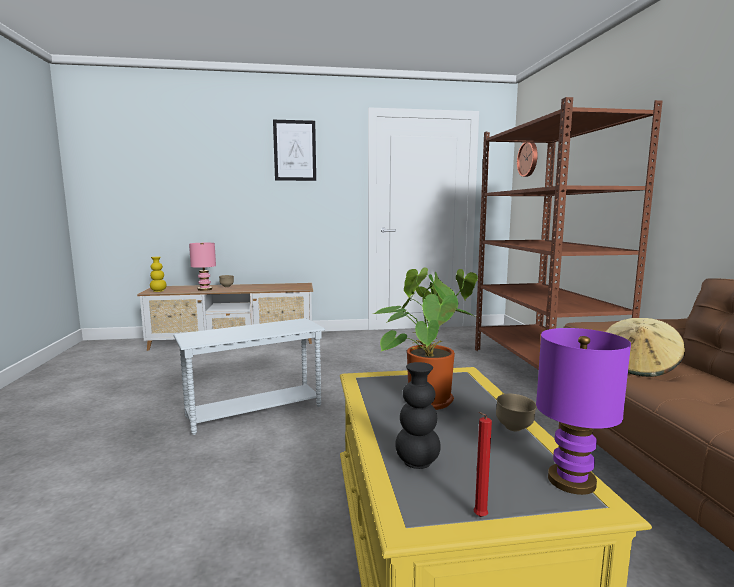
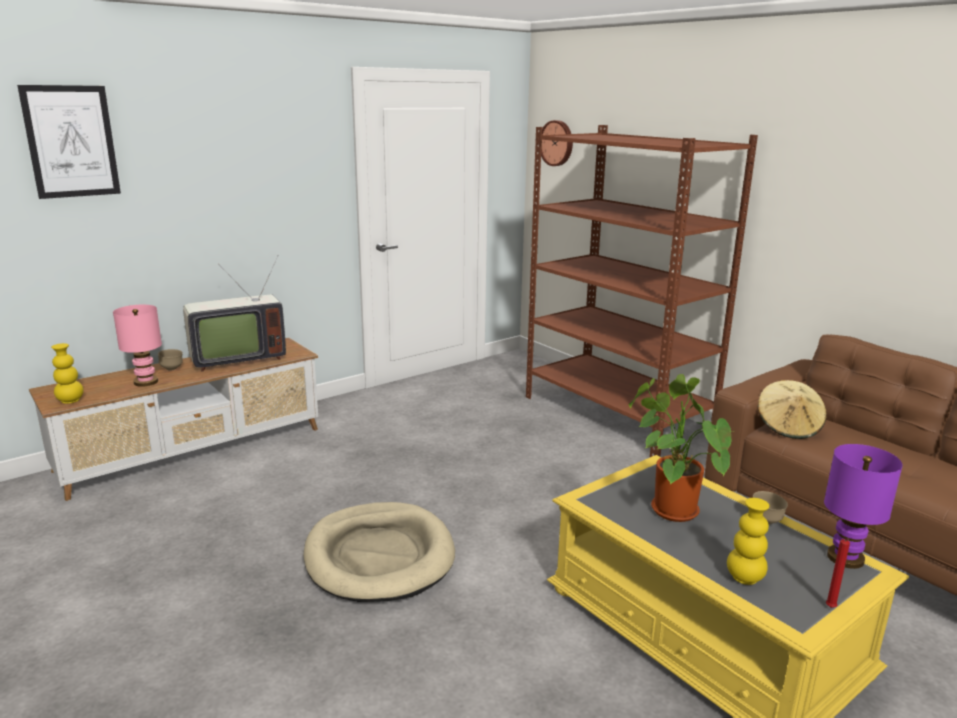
camera: 30 degrees left, 10 degrees up
(254, 411) = (379, 556): white side table -> beige dog bed
(266, 286) = (236, 359): none -> television
(295, 150) = (249, 137): picture -> picture (71, 142)
(417, 462) = (744, 578): black vase -> yellow vase

